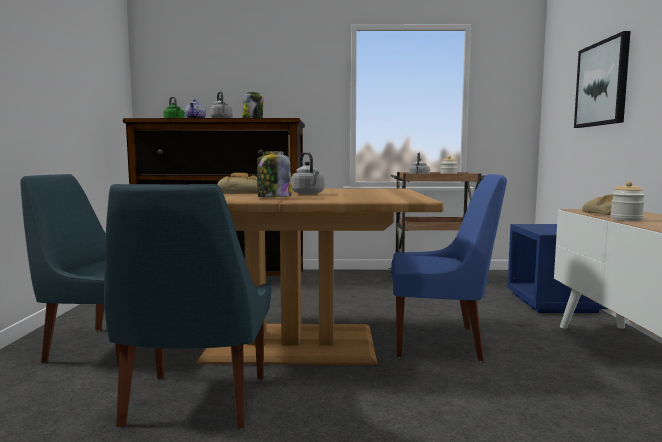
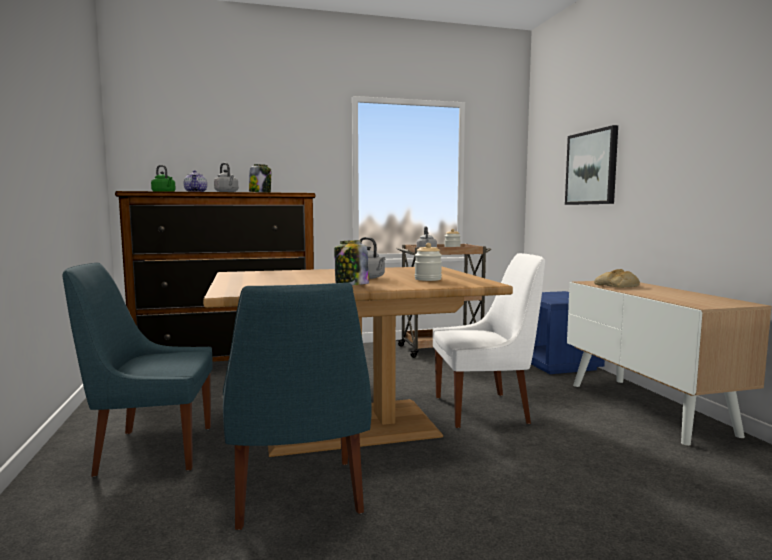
camera: 15 degrees left, 0 degrees up
(241, 192) = (298, 278): bread -> none
(440, 342) = (485, 409): blue chair -> white chair
(626, 219) = (637, 292): jar -> jar (428, 279)

